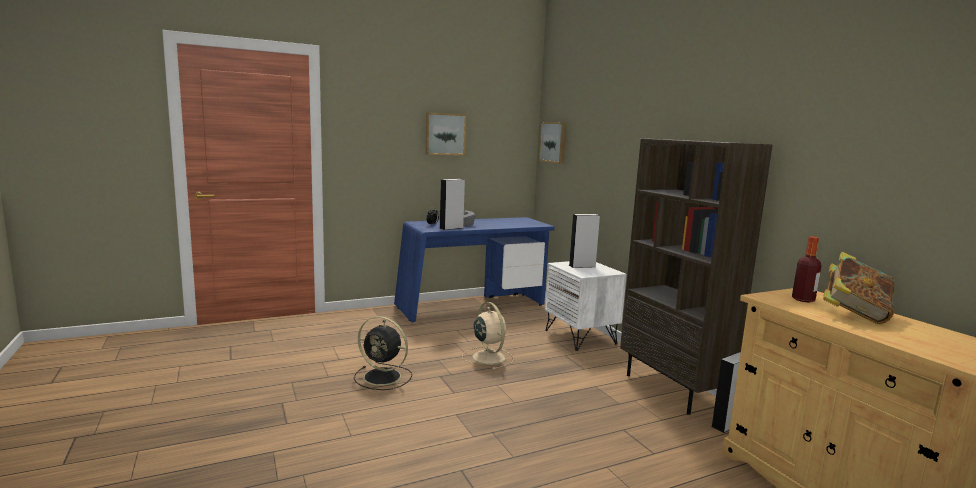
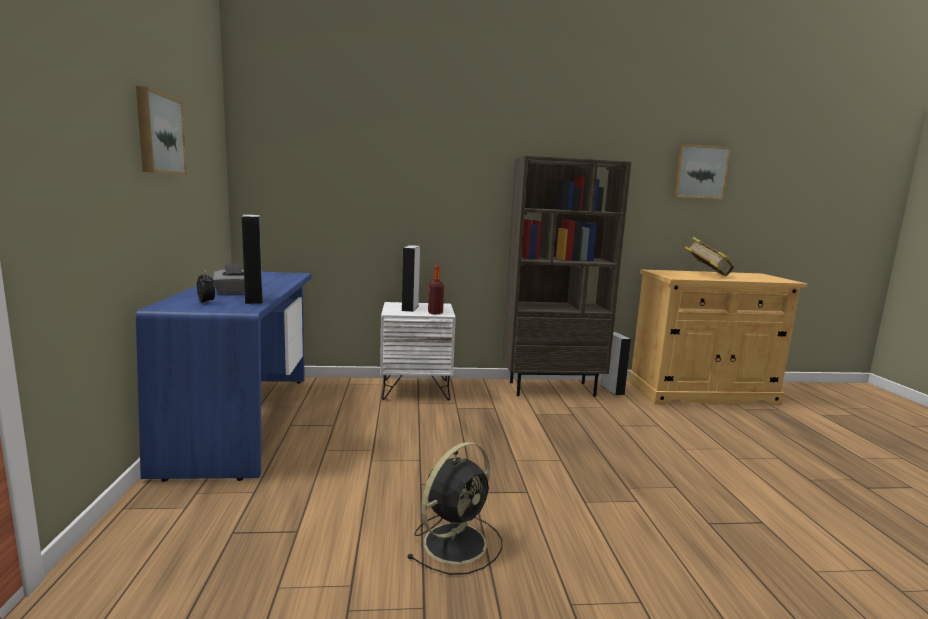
camera: 70 degrees left, 0 degrees up
(488, 357) = (434, 448): beige fan -> none
(554, 142) = (276, 159): picture -> picture (700, 172)
(803, 299) = (677, 274): bottle -> bottle (435, 313)

